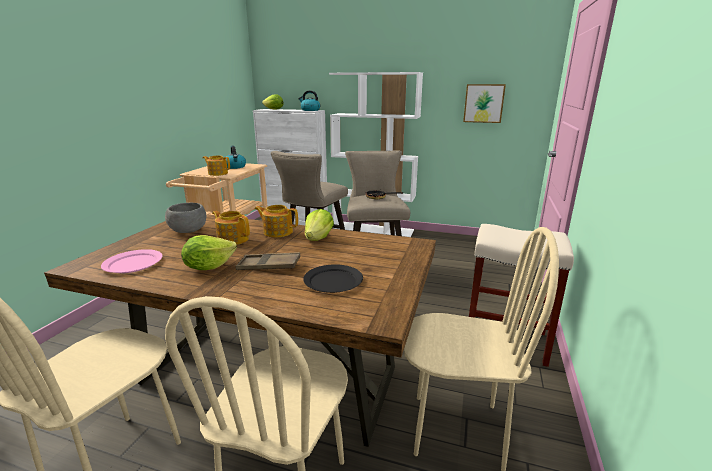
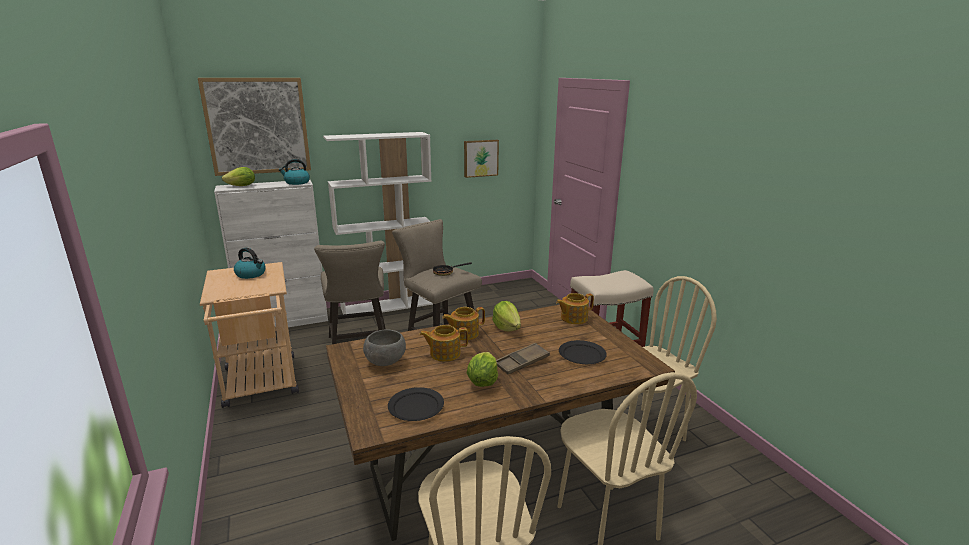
camera: 40 degrees left, 0 degrees up
(133, 264) = (416, 407): pink plate -> black plate
(218, 173) = (257, 289): teapot -> teapot (573, 318)
(294, 64) = (257, 126): none -> picture

